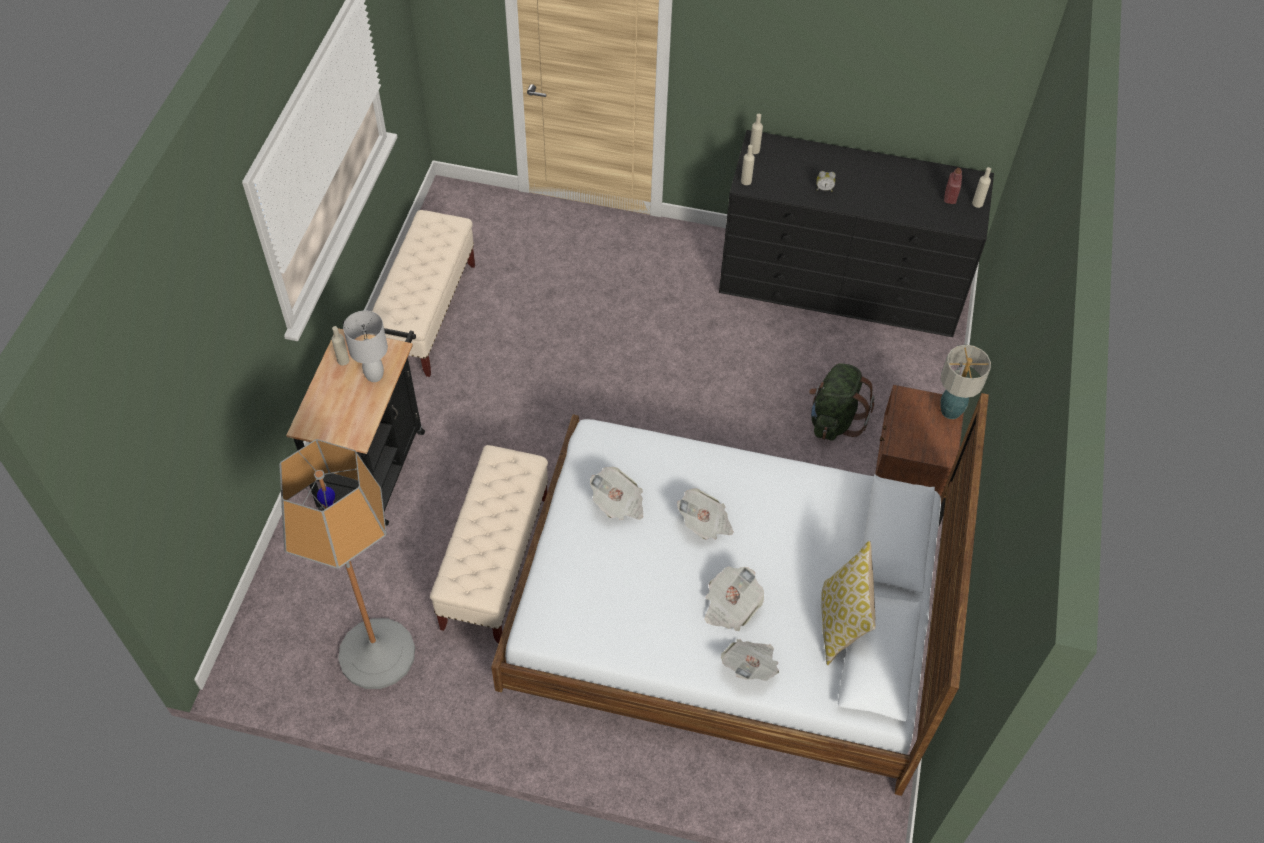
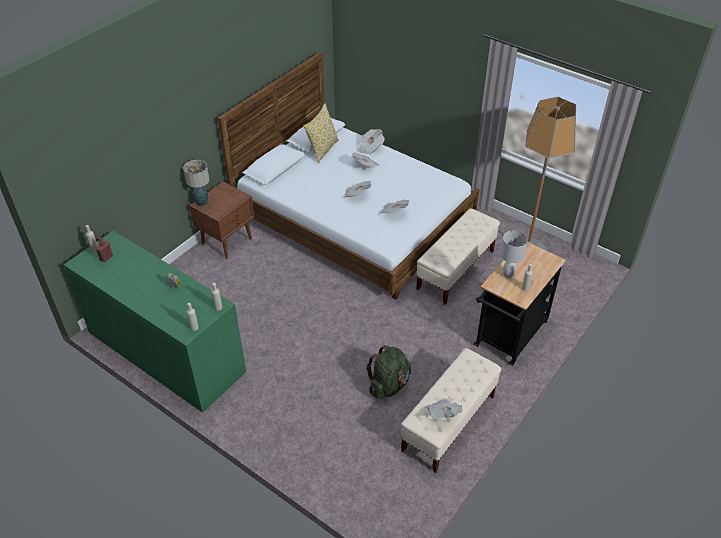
camera: 155 degrees left, 10 degrees down
(423, 240) = (443, 414): none -> newspaper
(834, 419) = (238, 279): green backpack -> green backpack (389, 385)
(841, 283) = (166, 351): black dresser -> green dresser

